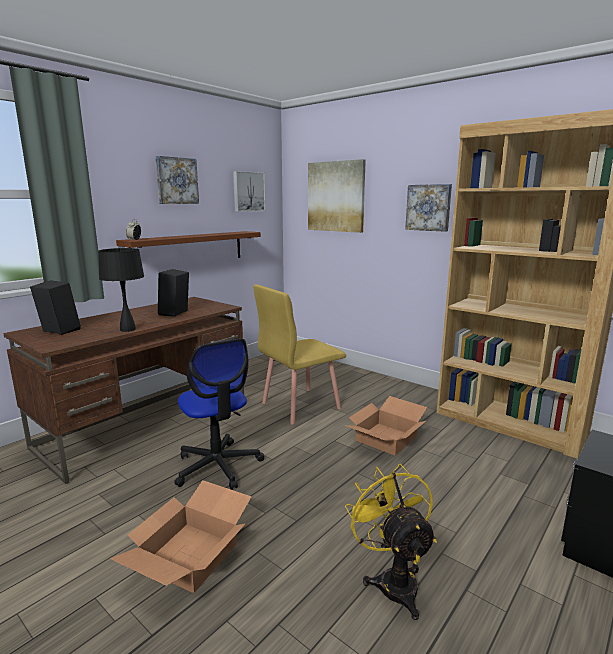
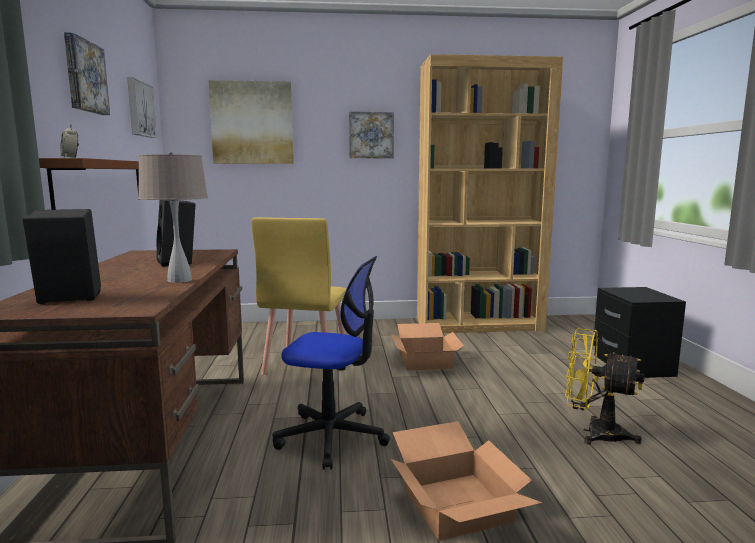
camera: 45 degrees left, 5 degrees down
(127, 329) = (180, 280): black table lamp -> beige table lamp

